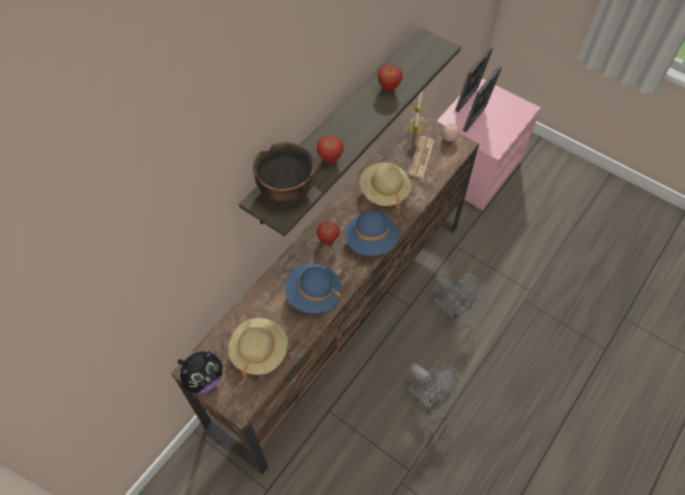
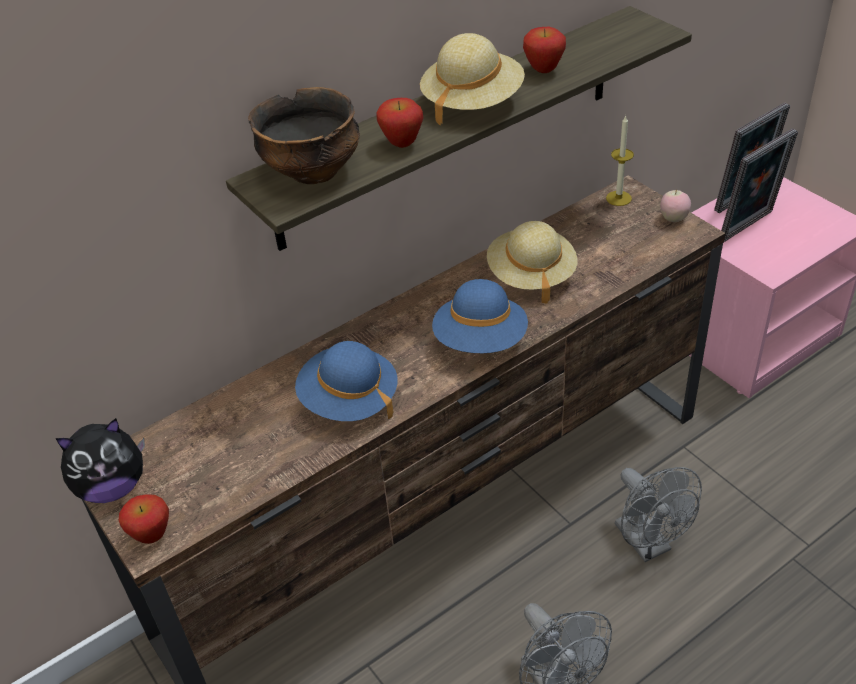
camera: 20 degrees right, 15 degrees down
(259, 351) = (221, 466): beige hat -> beige hat (472, 102)
(328, 240) = (407, 327): apple -> apple (152, 536)
(421, 157) = (614, 238): newspaper -> none

